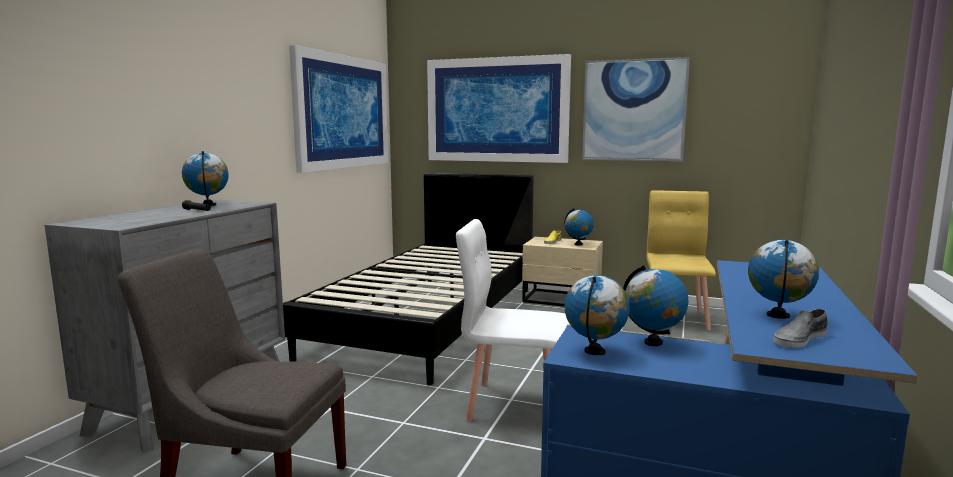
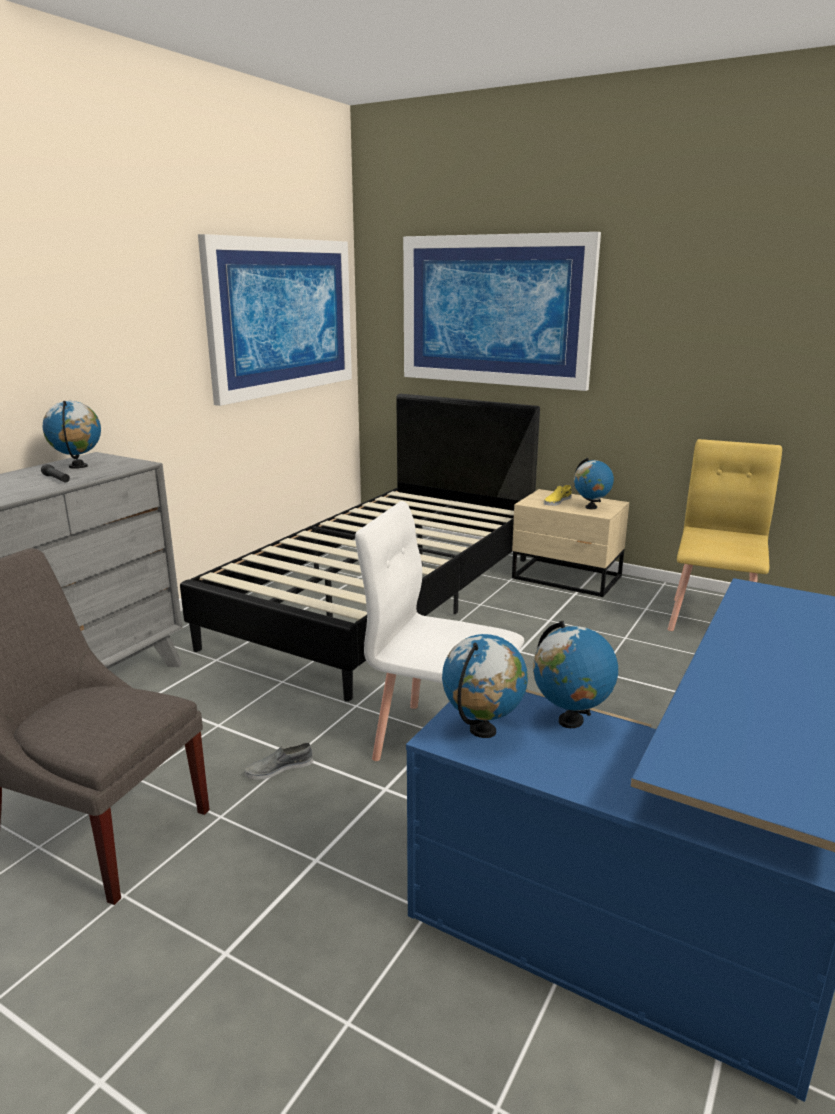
camera: 10 degrees right, 10 degrees up
(633, 110) = (686, 319): picture -> none
(778, 315) = (746, 706): globe -> none
(799, 339) = (745, 758): grey shoe -> grey shoe (279, 768)

